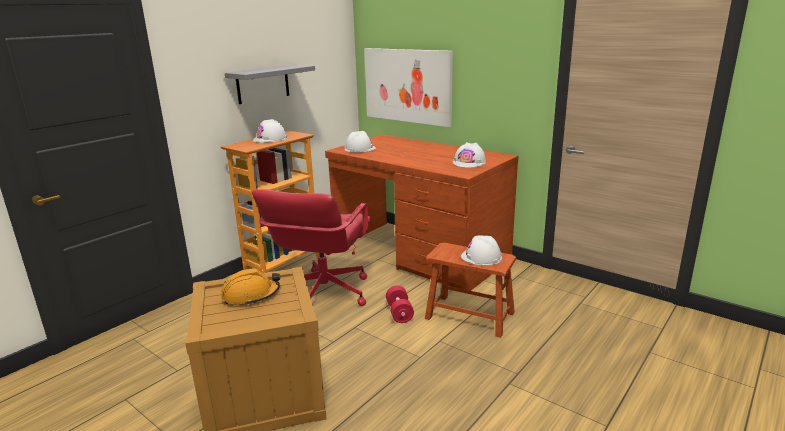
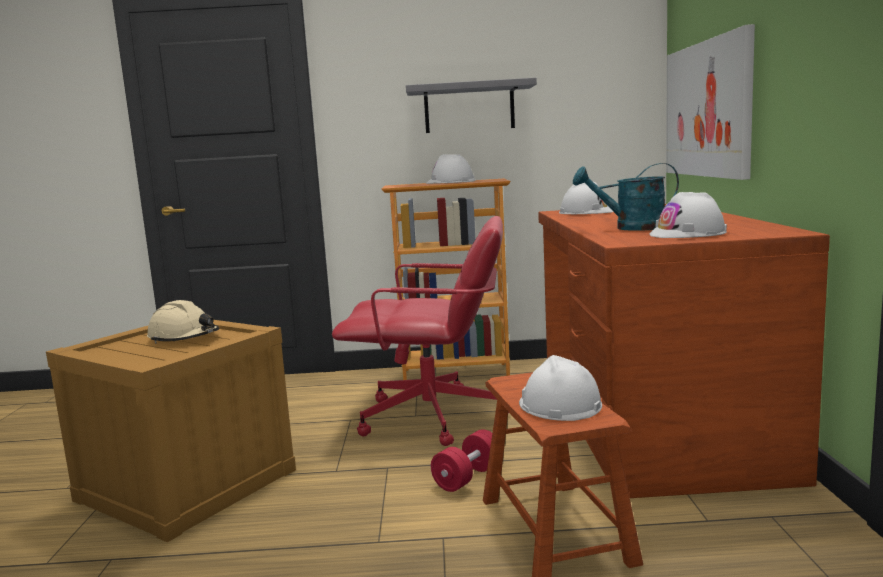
camera: 50 degrees right, 10 degrees down
(251, 295) = (184, 338): orange hard hat -> beige hard hat
(323, 293) = (433, 418): red office chair -> red office chair turned 150 degrees counterclockwise
(432, 161) = (631, 228): none -> turquoise watering can

